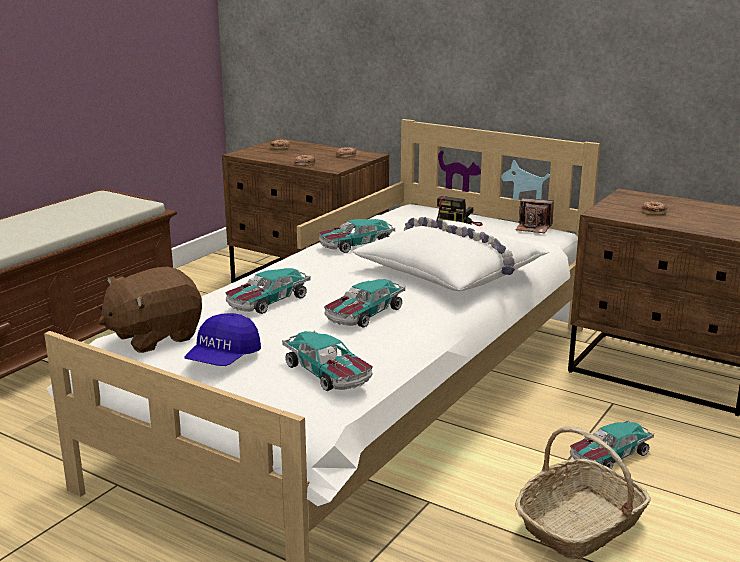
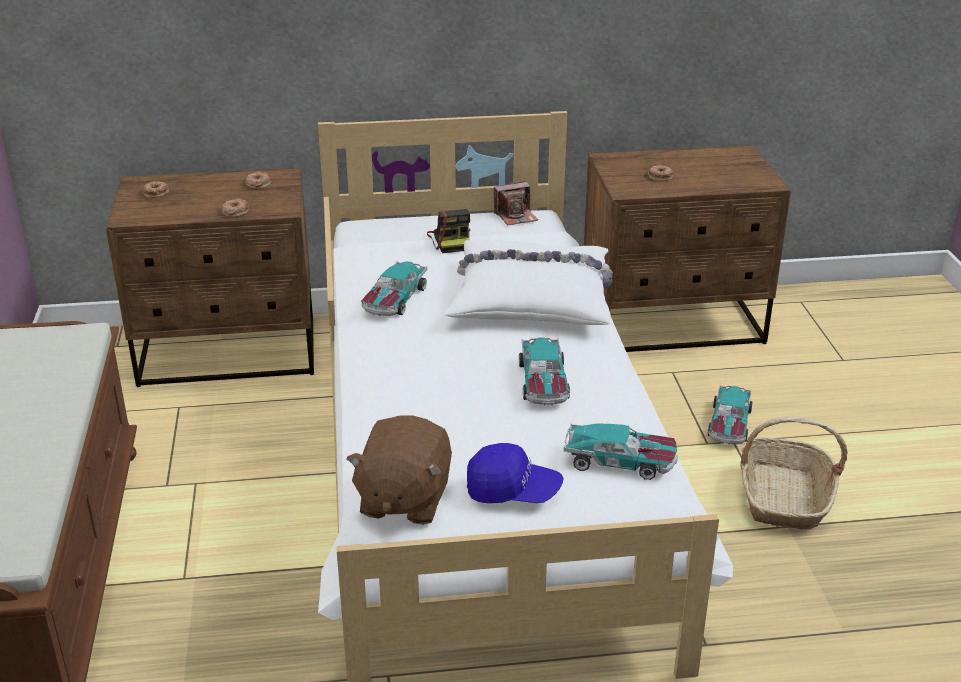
camera: 40 degrees left, 10 degrees up
(223, 359) = (513, 491): blue cap -> blue cap turned 60 degrees counterclockwise
(267, 301) = (435, 407): toy car -> none

